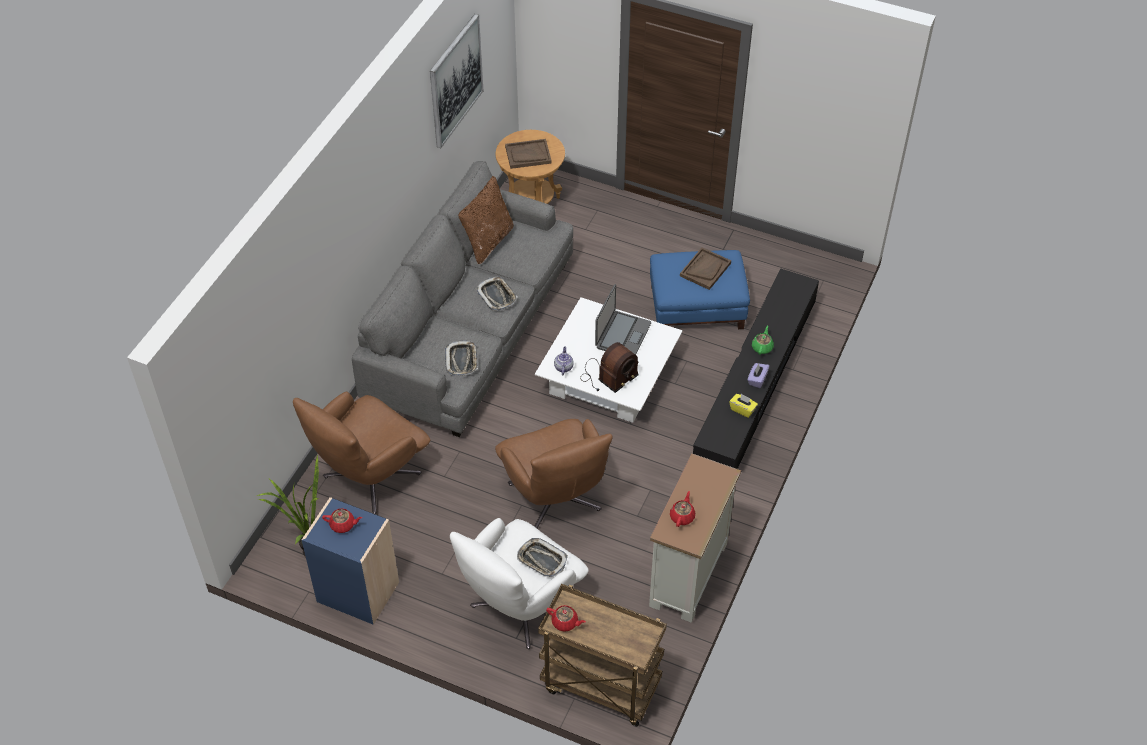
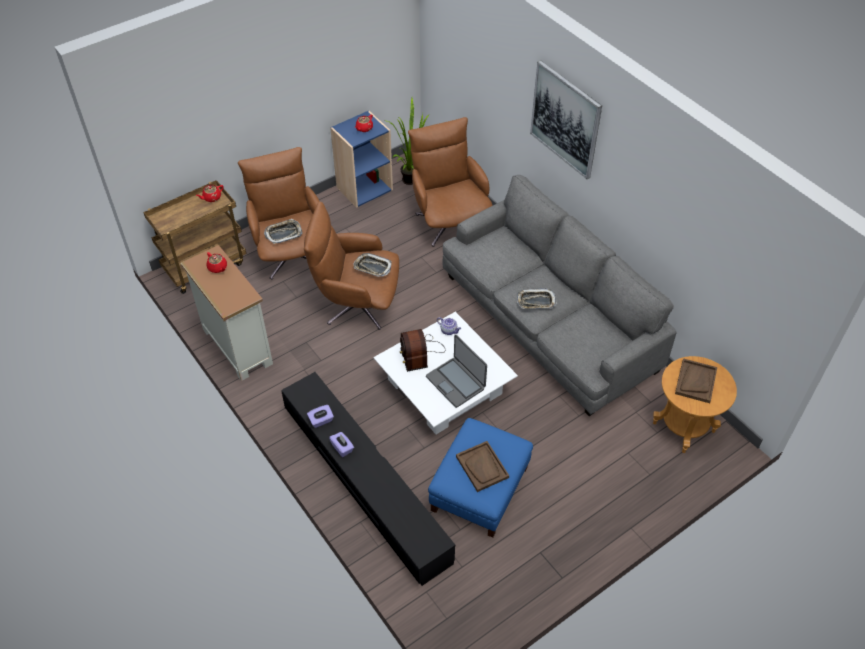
camera: 120 degrees right, 0 degrees up
(455, 80) = (705, 227): picture -> picture (565, 119)
(462, 360) = (482, 257): tray -> tray (372, 267)
(489, 242) = (603, 323): brown pillow -> none
(521, 605) = (291, 254): white armchair -> brown armchair
(742, 409) = (321, 420): yellow tissue box -> purple tissue box
(762, 347) = (373, 472): green teapot -> none

